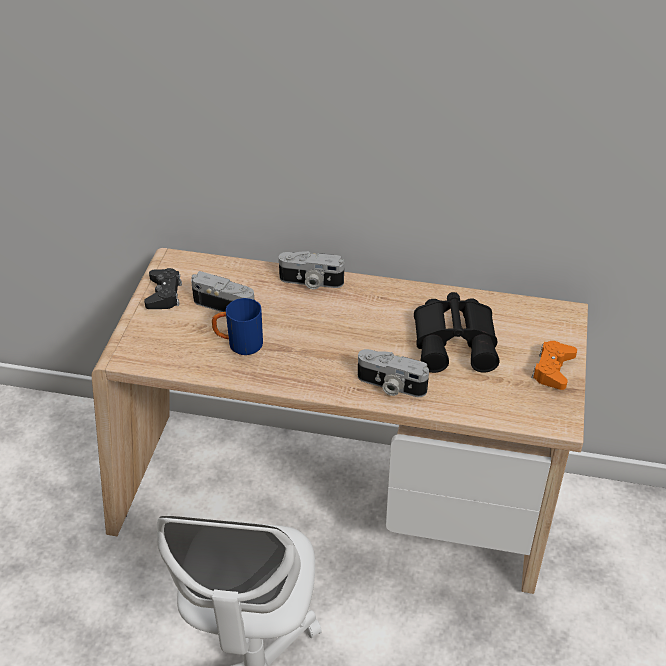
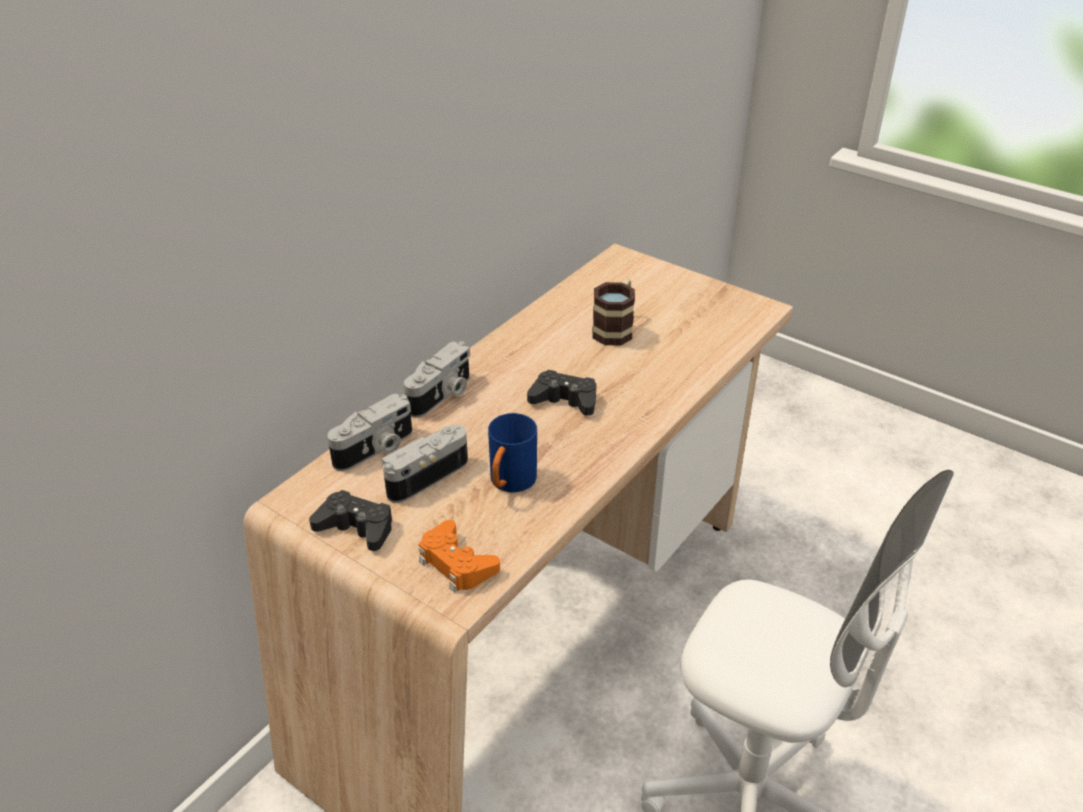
camera: 65 degrees left, 5 degrees down
(345, 342) = (564, 400): none -> black game controller
(390, 386) = (655, 390): camera -> camera (376, 450)
(456, 341) = (615, 328): black binoculars -> mug
(553, 369) = (692, 289): orange game controller -> orange game controller (456, 563)

